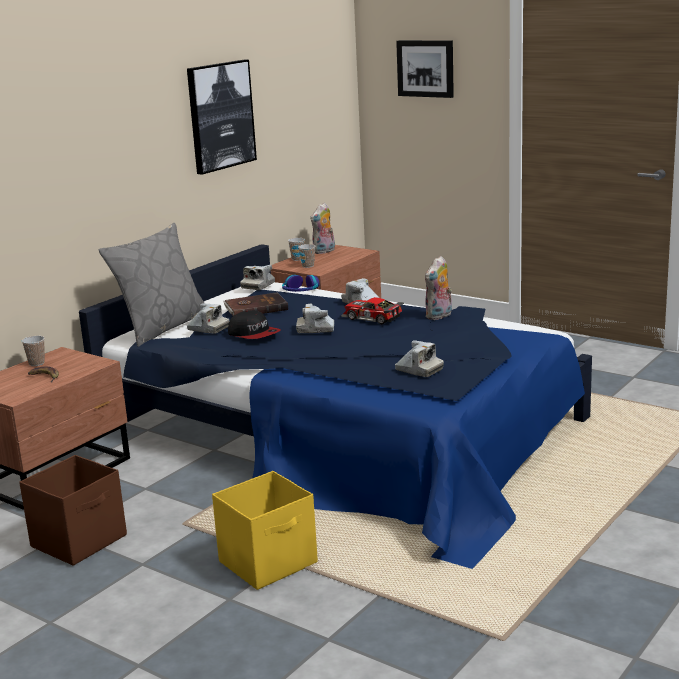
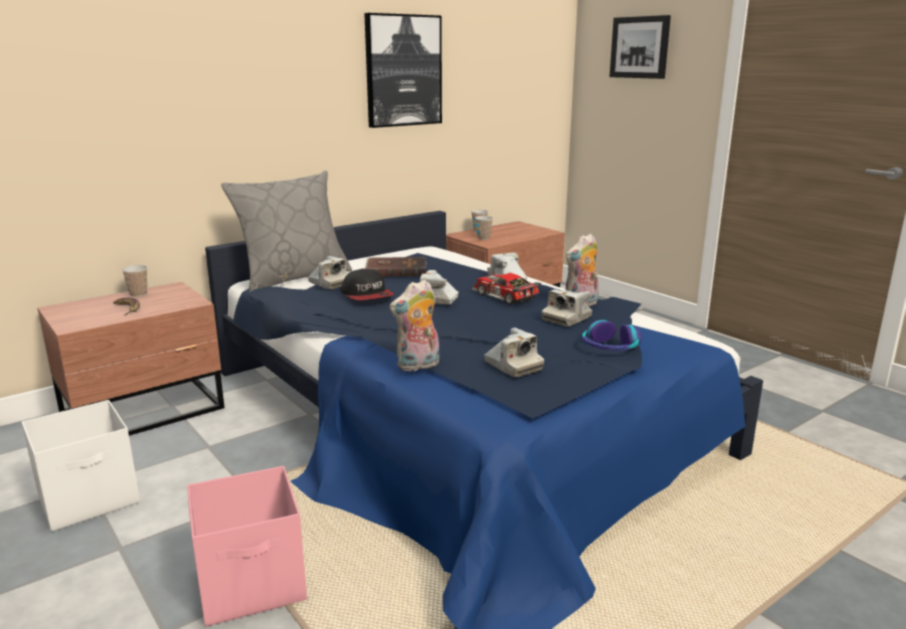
camera: 15 degrees right, 0 degrees up
(80, 541) = (90, 499): brown storage box -> white storage box
(258, 285) = (420, 250): camera -> camera (567, 318)
(269, 562) = (253, 584): yellow storage box -> pink storage box
(300, 291) = (458, 260): headphones -> headphones (609, 348)
(324, 251) = (510, 227): plush toy -> plush toy (418, 366)

